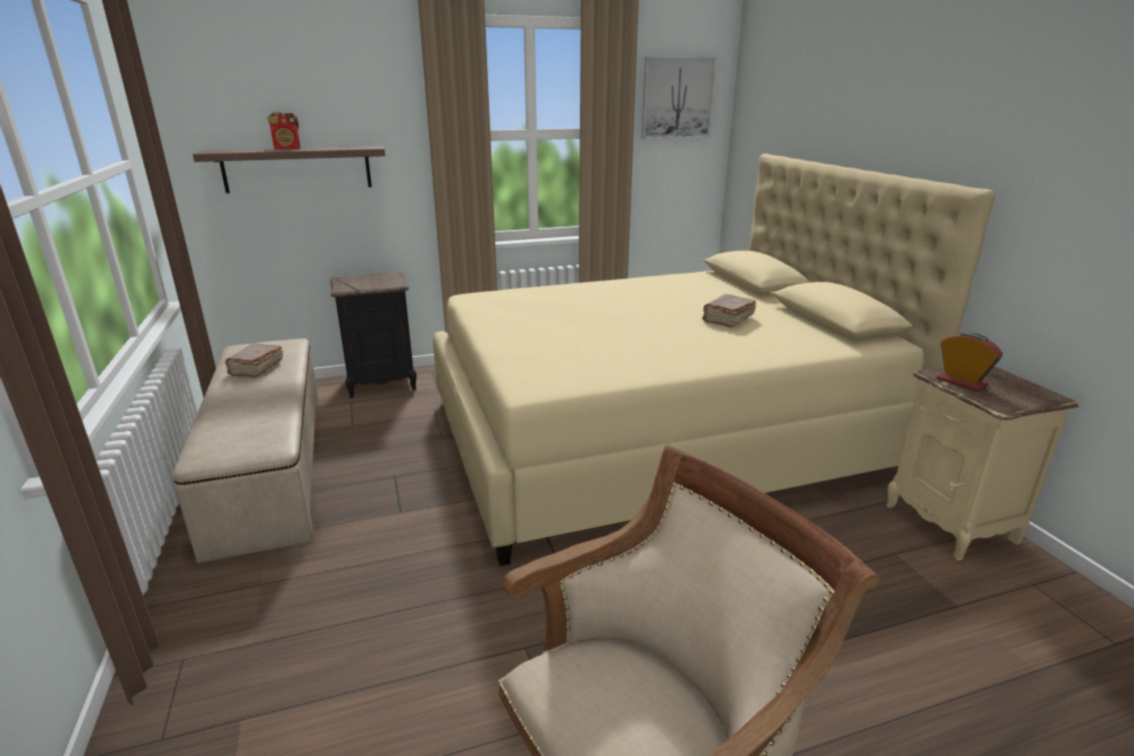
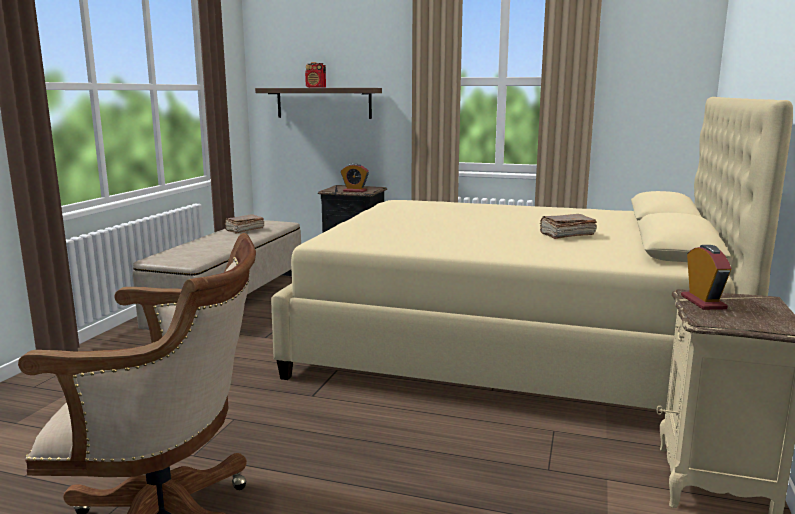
camera: 35 degrees right, 10 degrees down
(380, 285) = (355, 191): none -> alarm clock
(677, 98) = (652, 49): picture -> none

